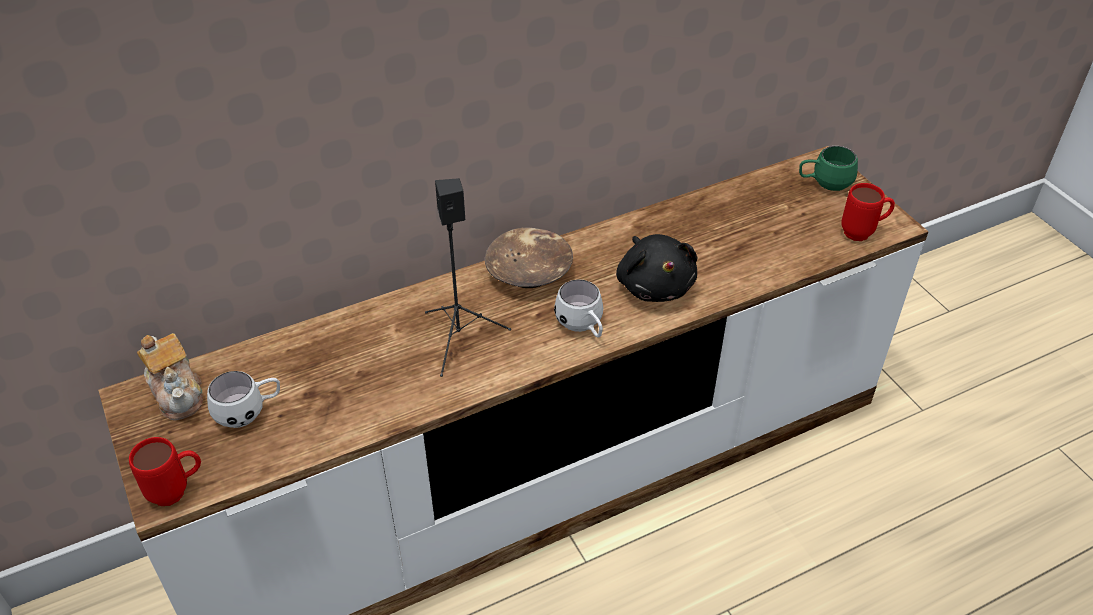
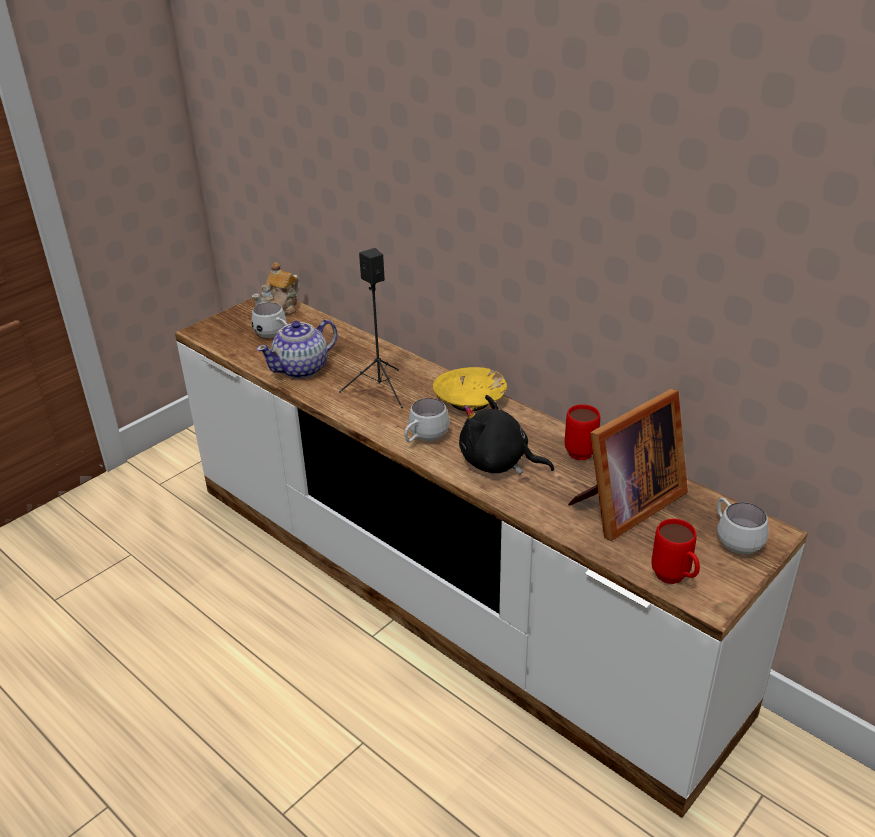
camera: 70 degrees right, 10 degrees down
(178, 491) = (206, 334): red mug -> red mug (585, 457)
(361, 400) = (302, 369): none -> teapot
(530, 272) = (470, 401): brown bowl -> yellow bowl
(654, 285) = (498, 463): black plush toy -> black plush toy turned 60 degrees clockwise
(756, 226) = (624, 505): none -> picture frame
(824, 184) = (734, 539): green mug -> white mug

